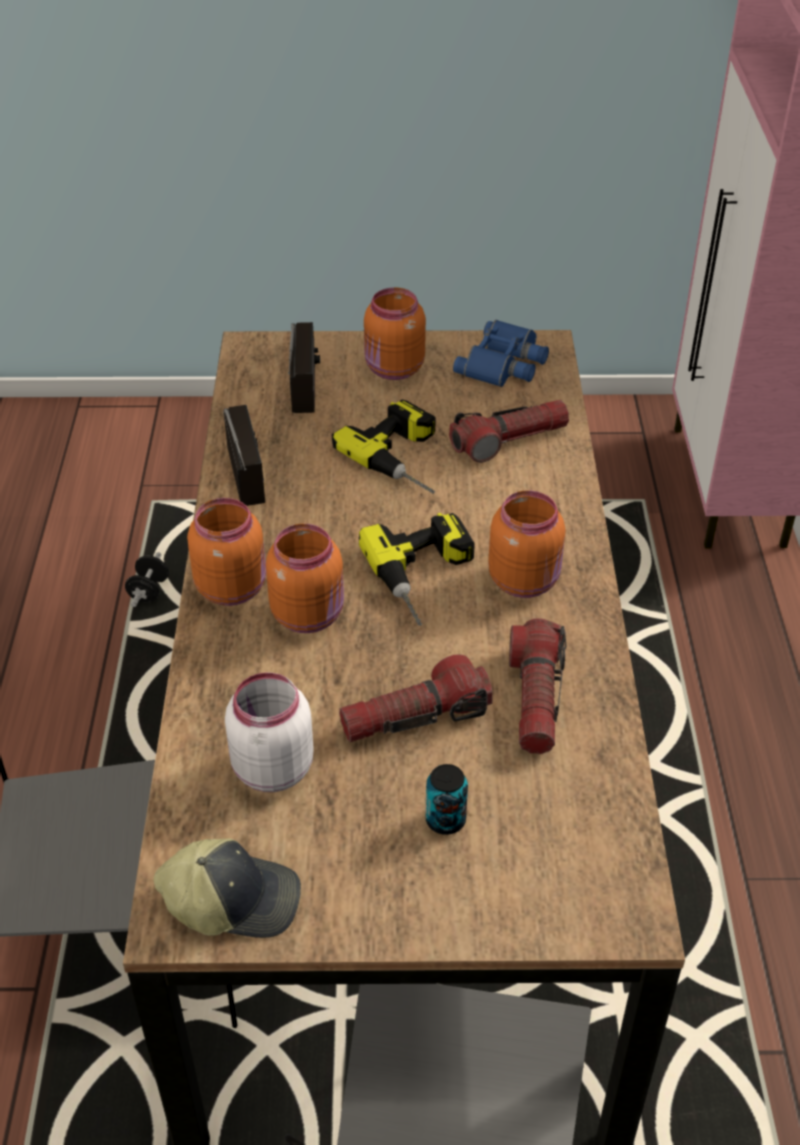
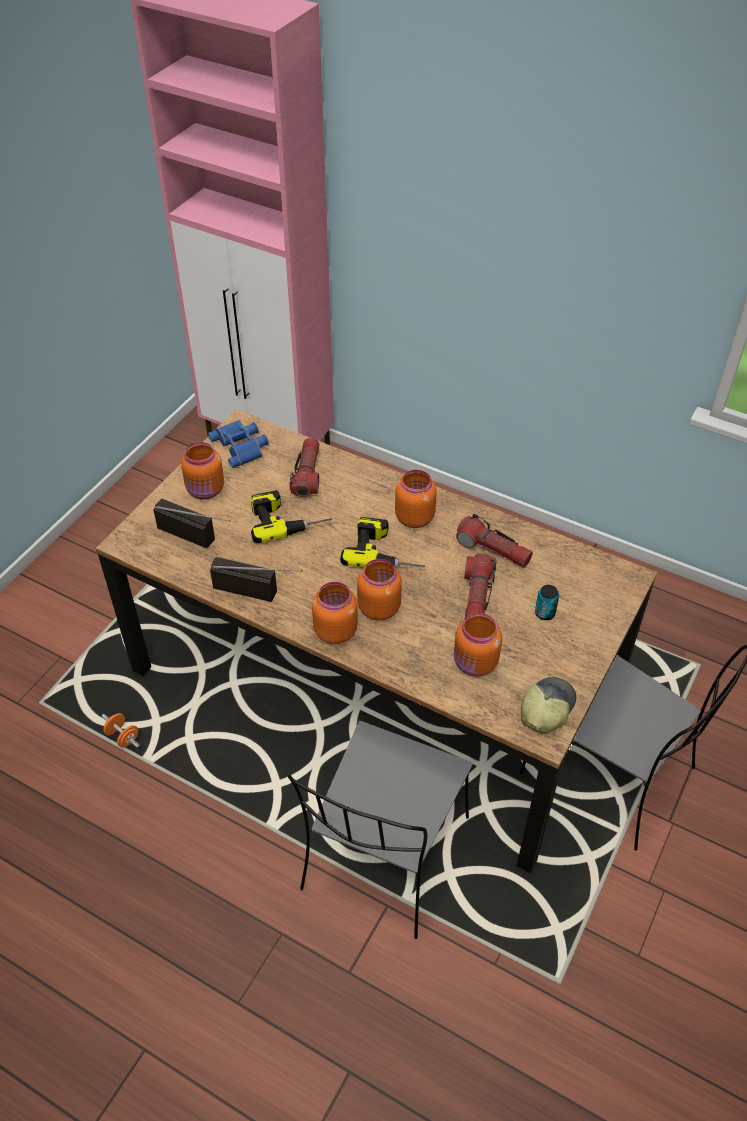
camera: 60 degrees left, 5 degrees up
(149, 591) = (123, 737): black dumbbell -> orange dumbbell
(270, 769) = (475, 664): white jar -> orange jar

